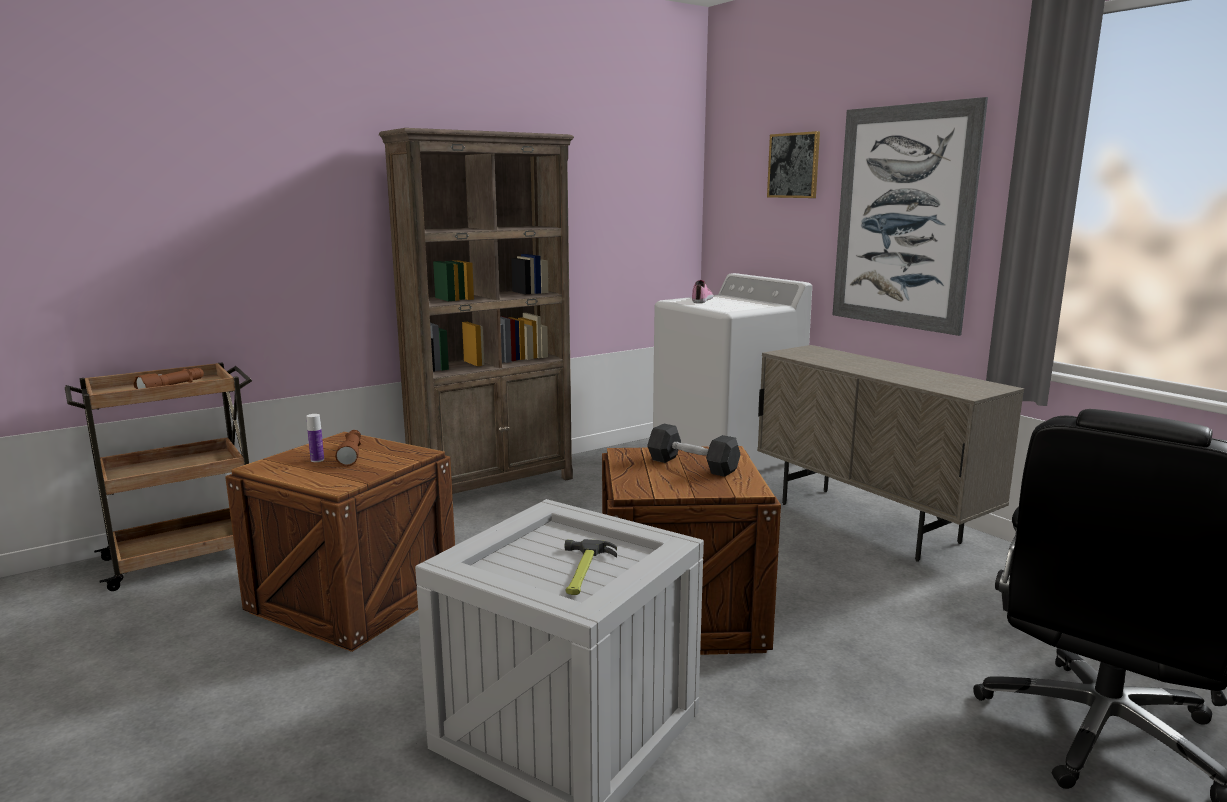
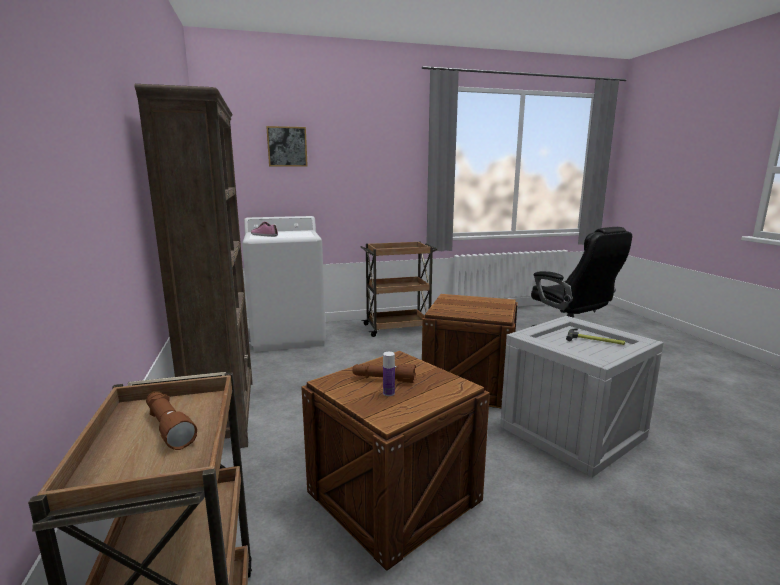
camera: 70 degrees left, 0 degrees up
(692, 465) = (467, 304): grey dumbbell -> none
(867, 523) = (398, 328): beige cabinet -> brown cart
(903, 218) = (366, 176): picture -> none

